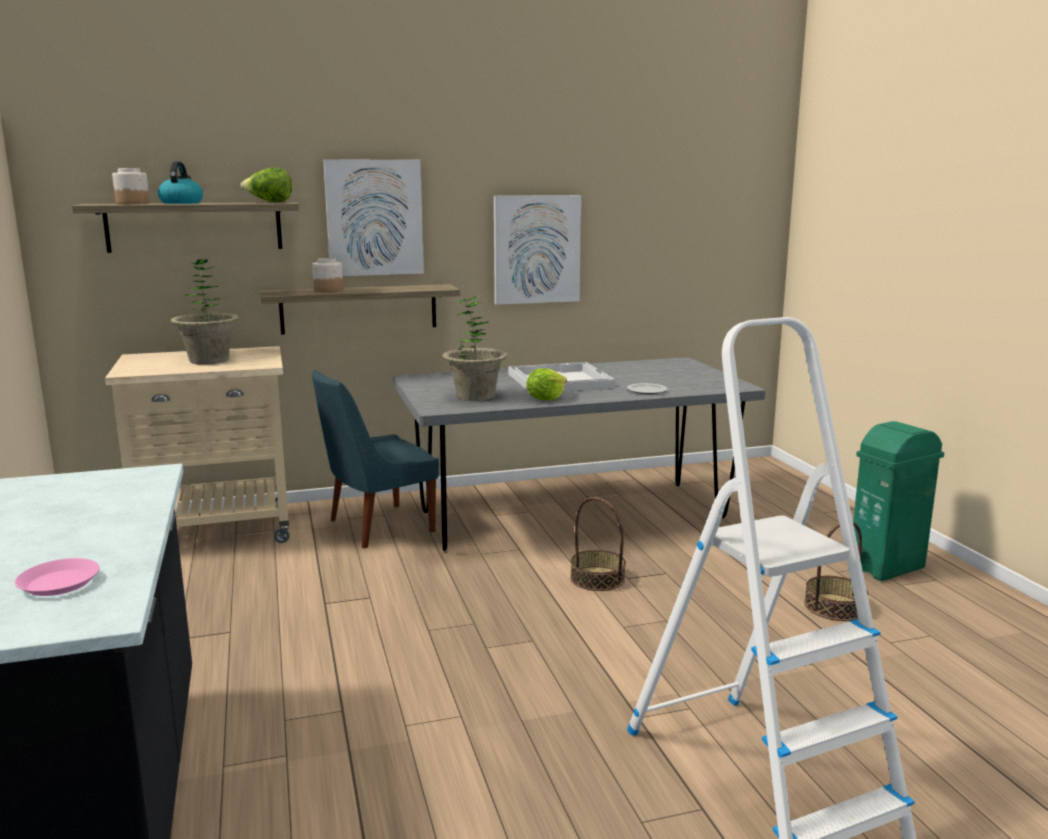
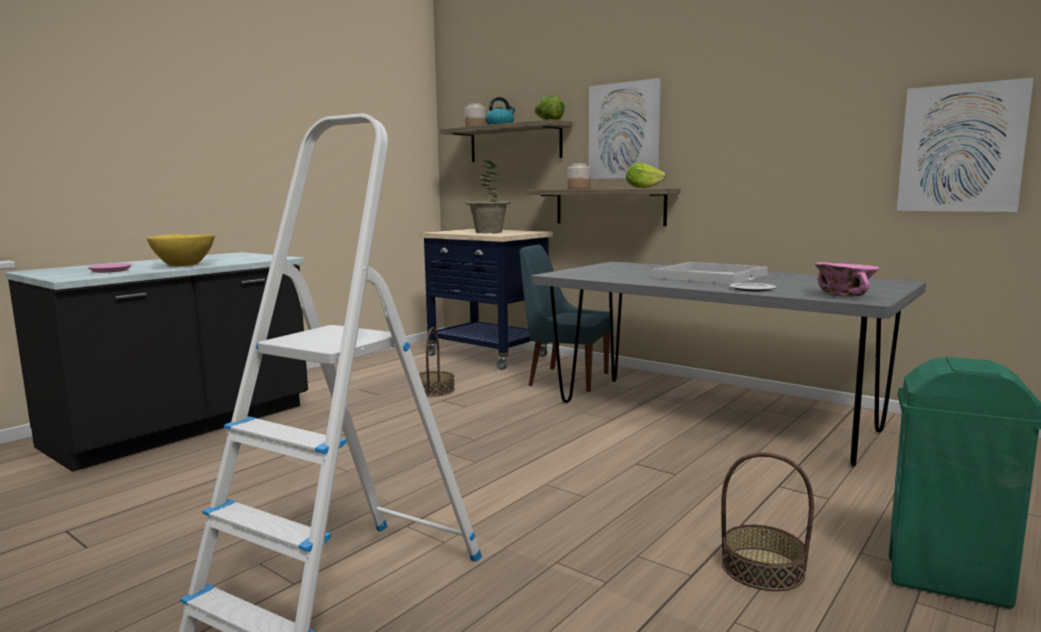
camera: 55 degrees right, 5 degrees down
(117, 532) = (184, 266): none -> yellow bowl
(216, 531) = (488, 356): beige cart -> blue cart
(475, 396) = (606, 273): potted plant -> none
(536, 249) = (763, 155): picture -> picture (961, 148)
(545, 399) = (644, 281): lettuce -> lettuce (643, 188)
(597, 578) = (613, 454): basket -> basket (434, 390)
(713, 384) = (844, 295): none -> pink bowl

